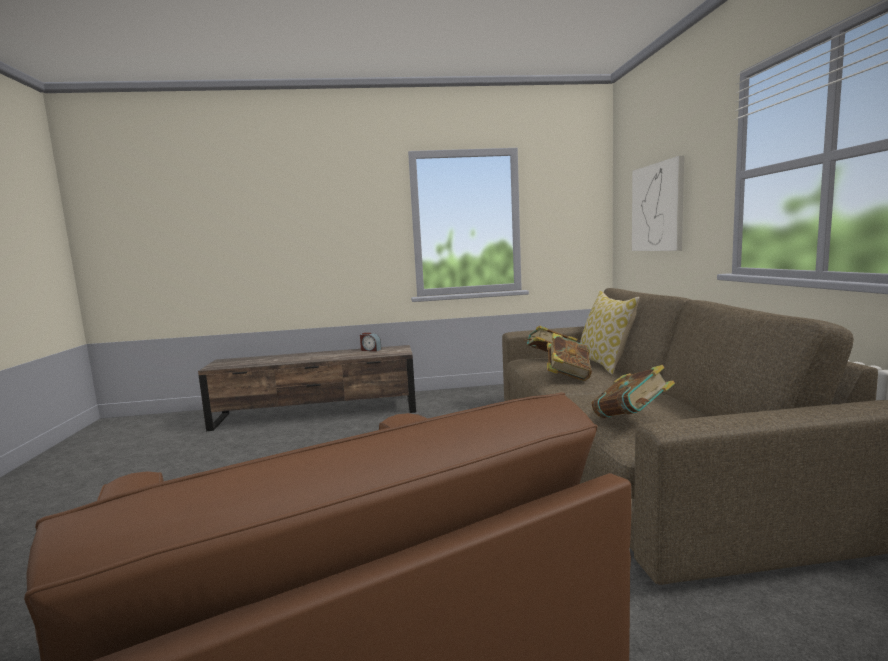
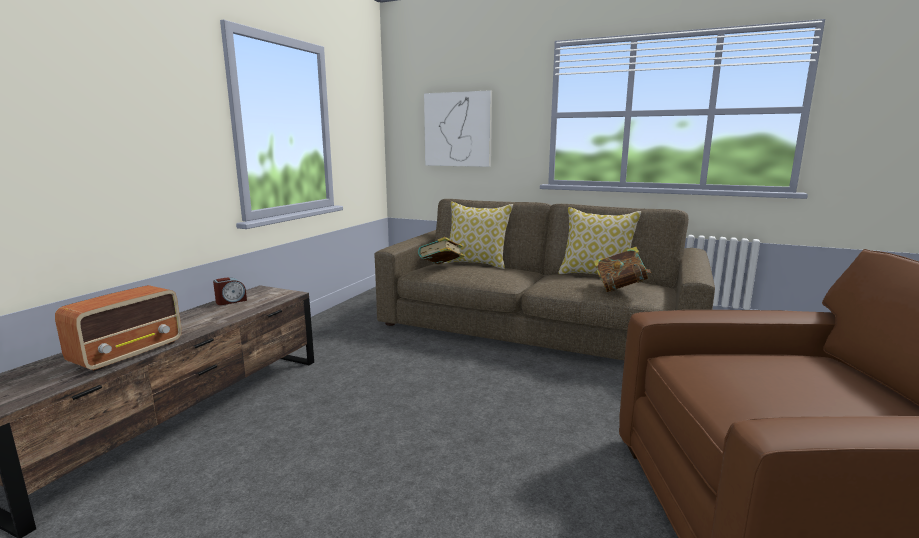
camera: 60 degrees left, 5 degrees up
(277, 361) = (129, 353): none -> radio
(568, 376) = (496, 276): book -> none
(693, 406) = (596, 275): none -> pillow

